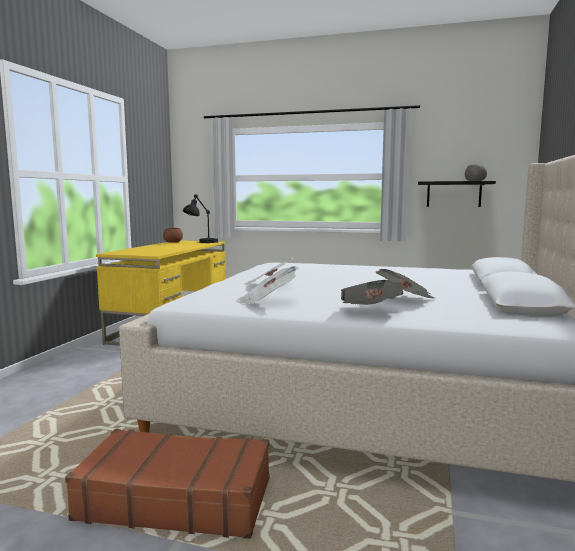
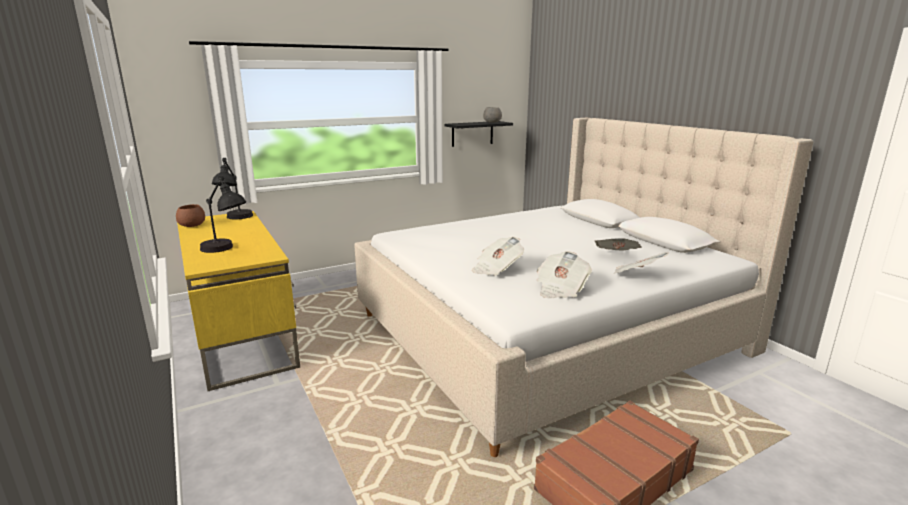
camera: 45 degrees left, 10 degrees up
(147, 250) = (226, 250): none -> black table lamp

